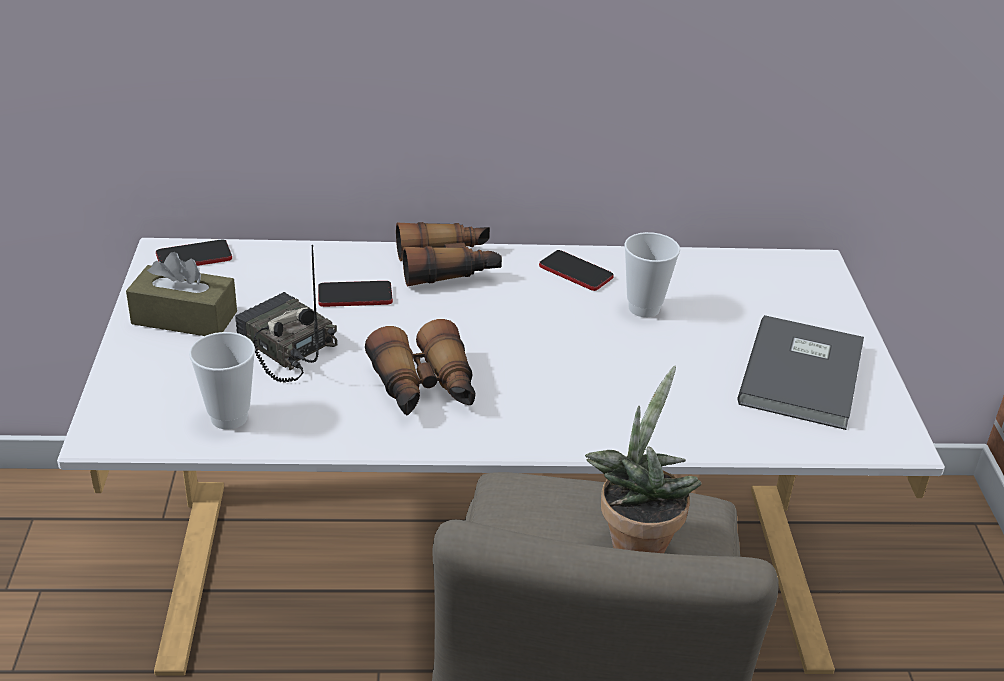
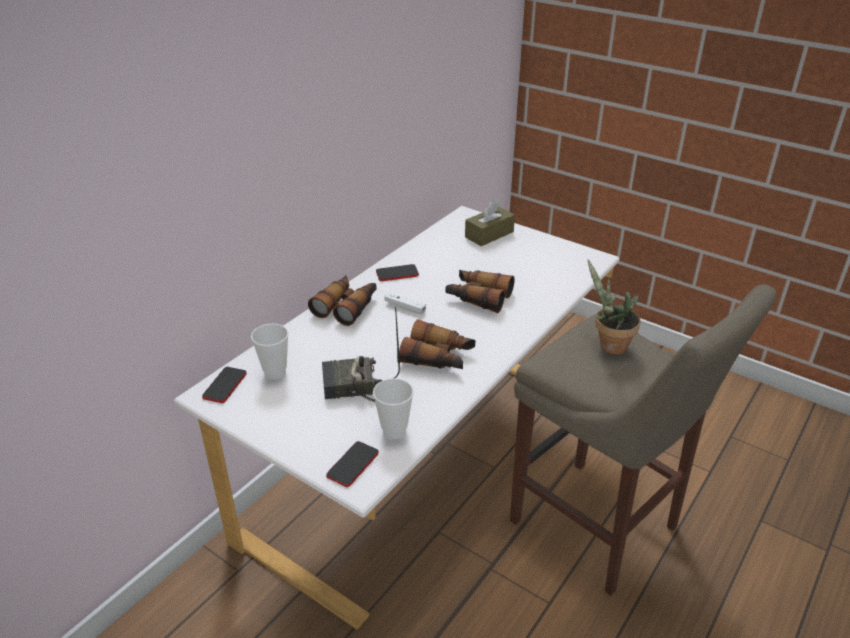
camera: 50 degrees left, 0 degrees up
(184, 318) = (283, 412): brown tissue box -> brown tissue box (489, 234)
(355, 295) = (335, 345): phone -> phone (353, 465)
(505, 312) = (405, 307): none -> white game controller
(614, 364) = (478, 297): none -> binoculars
(644, 308) = (447, 270): cup -> cup (275, 372)
(805, 375) = (536, 256): grey book -> none

